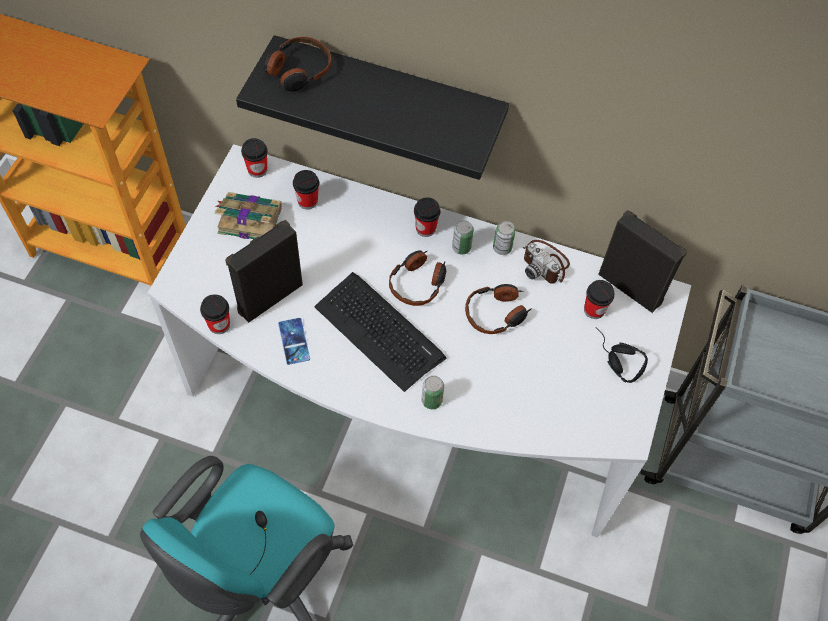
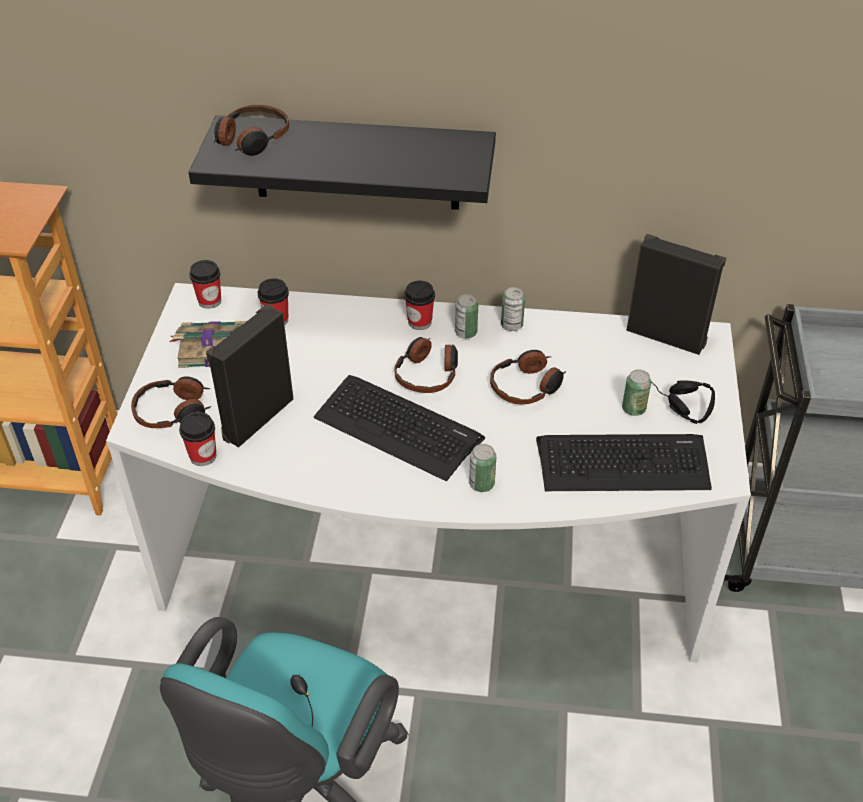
camera: 10 degrees left, 15 degrees down
(205, 276) = (173, 411): none -> headphones
(294, 341) = (299, 456): phone -> none
(545, 264) = (564, 331): camera -> none
(552, 407) = (623, 463): none -> keyboard
(578, 355) = (633, 409): none -> can
(594, 310) = (634, 363): cup -> none

